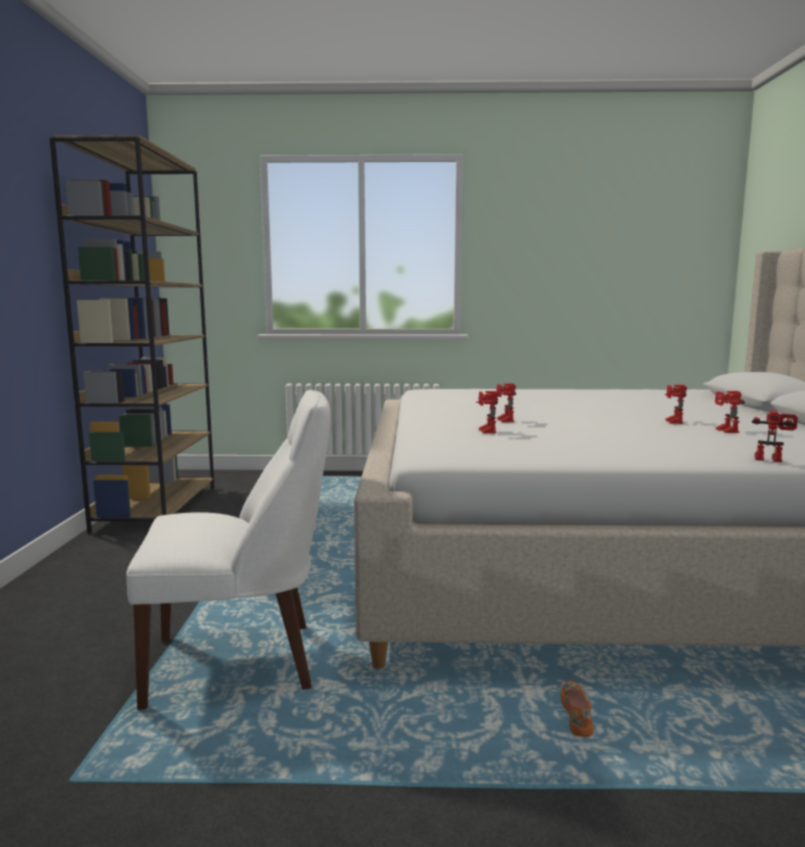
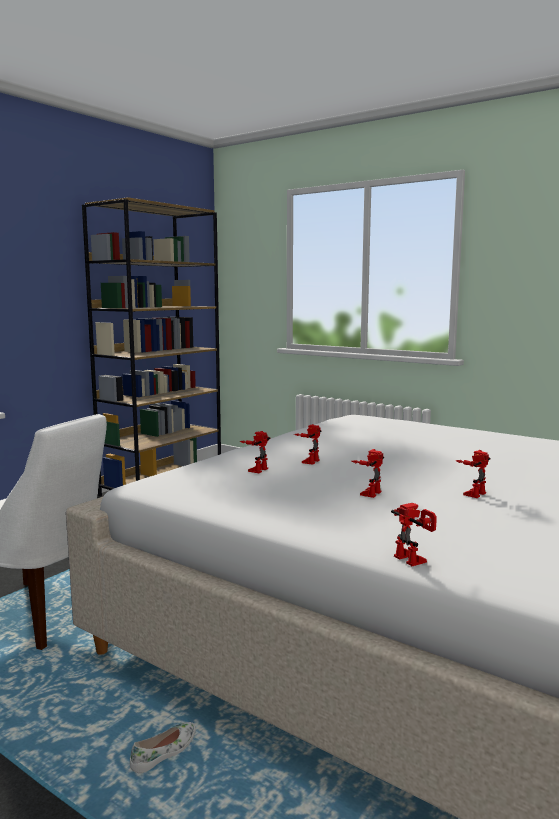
camera: 35 degrees right, 0 degrees up
(577, 714) = (165, 752): orange shoe -> white shoe
(723, 430) = (492, 515): toy robot -> toy robot (368, 492)

